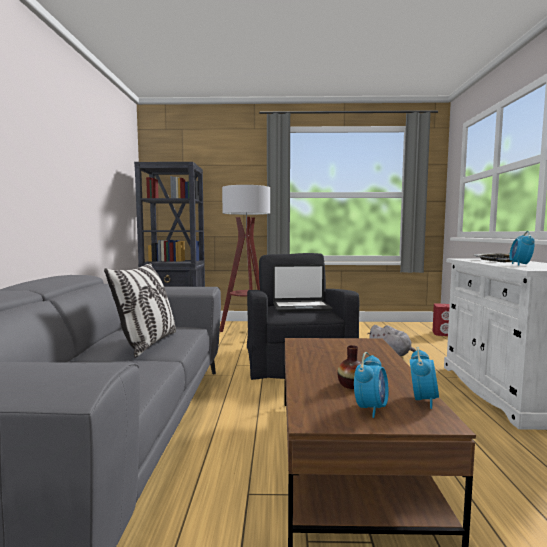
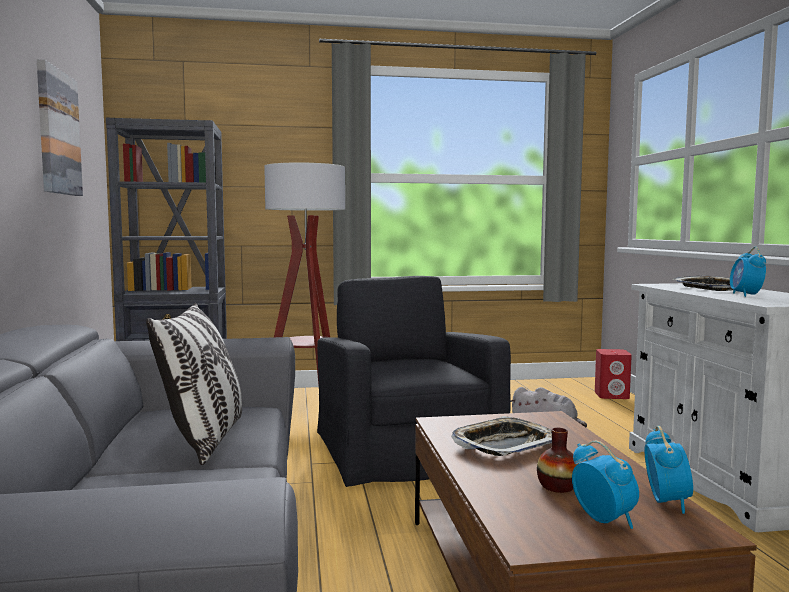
camera: 10 degrees left, 0 degrees up
(103, 170) = (57, 132): none -> picture
(301, 307) = (415, 365): laptop -> none
(331, 356) = (504, 444): none -> tray
(371, 408) = (603, 519): alarm clock -> alarm clock turned 45 degrees counterclockwise

